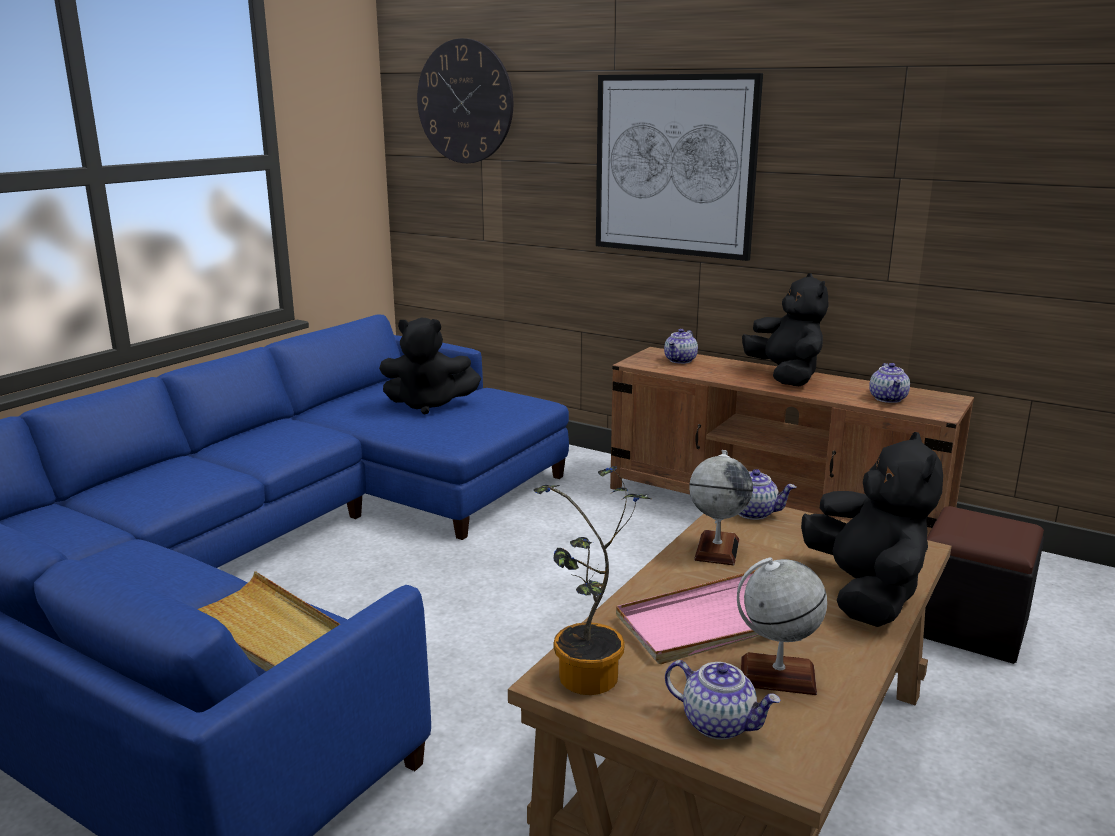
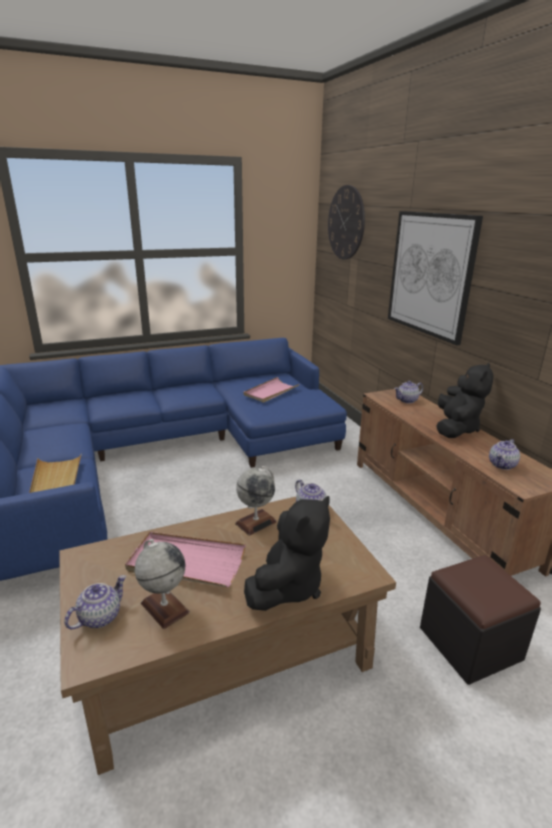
camera: 35 degrees right, 5 degrees up
(428, 405) = (271, 392): black plush toy -> pink tray
(586, 683) = (87, 564): potted plant -> none
(719, 723) = (100, 616): teapot -> teapot turned 120 degrees counterclockwise

